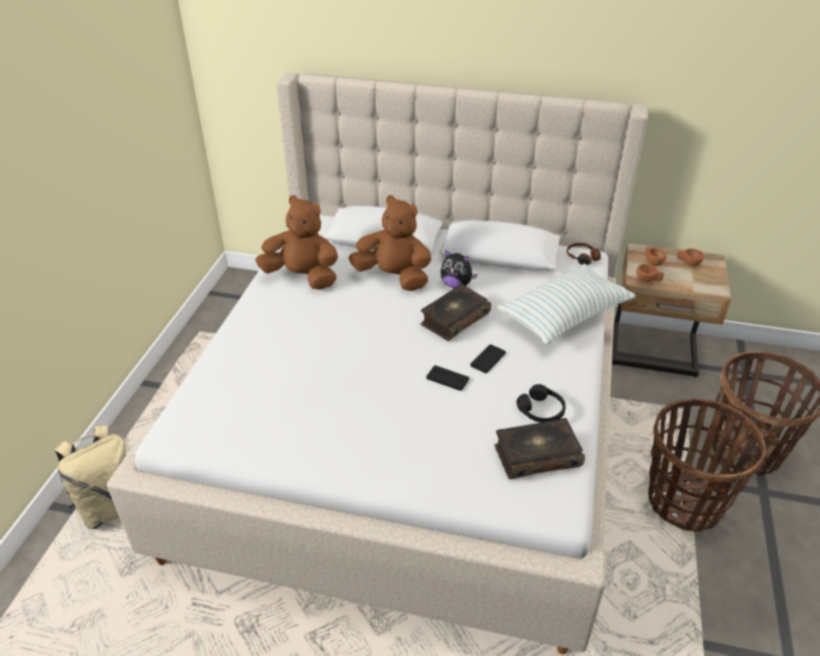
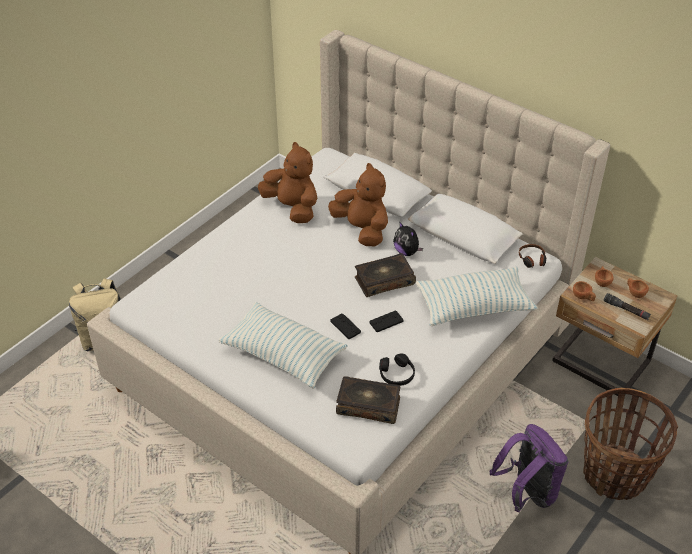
camera: 25 degrees right, 5 degrees up
(398, 433) = (283, 355): none -> pillow
(684, 501) = (527, 493): basket -> purple backpack
(694, 280) = (626, 310): none -> black flashlight

